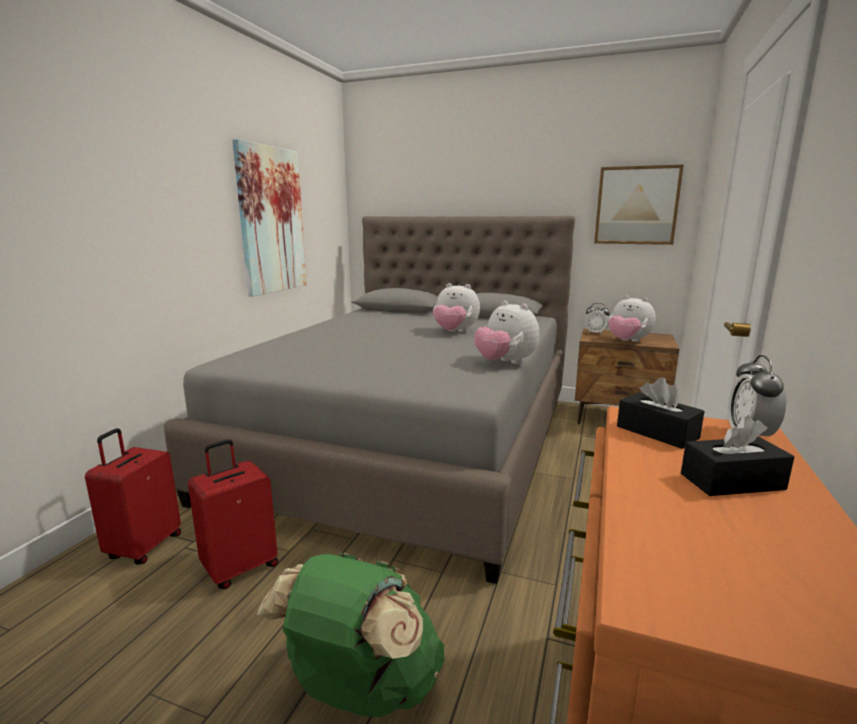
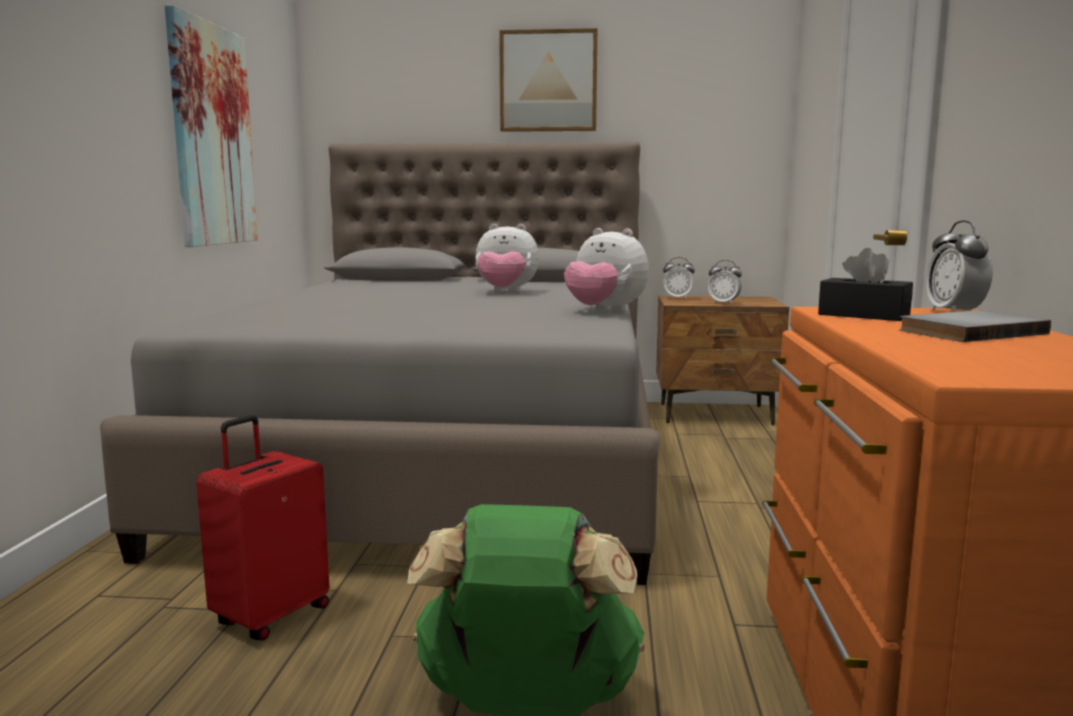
camera: 15 degrees left, 5 degrees down
(143, 547) = (89, 615): red suitcase -> none
(628, 341) = (723, 303): plush toy -> alarm clock
(636, 205) = (716, 129): picture -> picture (548, 81)
(732, 481) = (967, 331): black tissue box -> grey book

